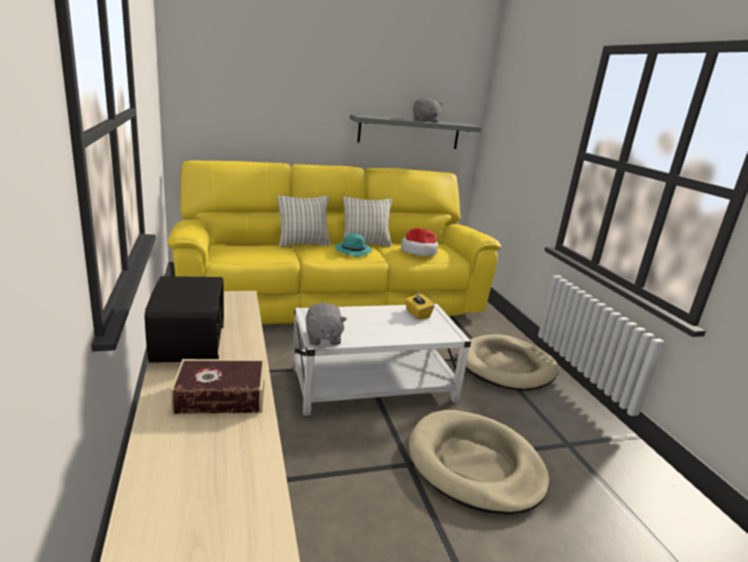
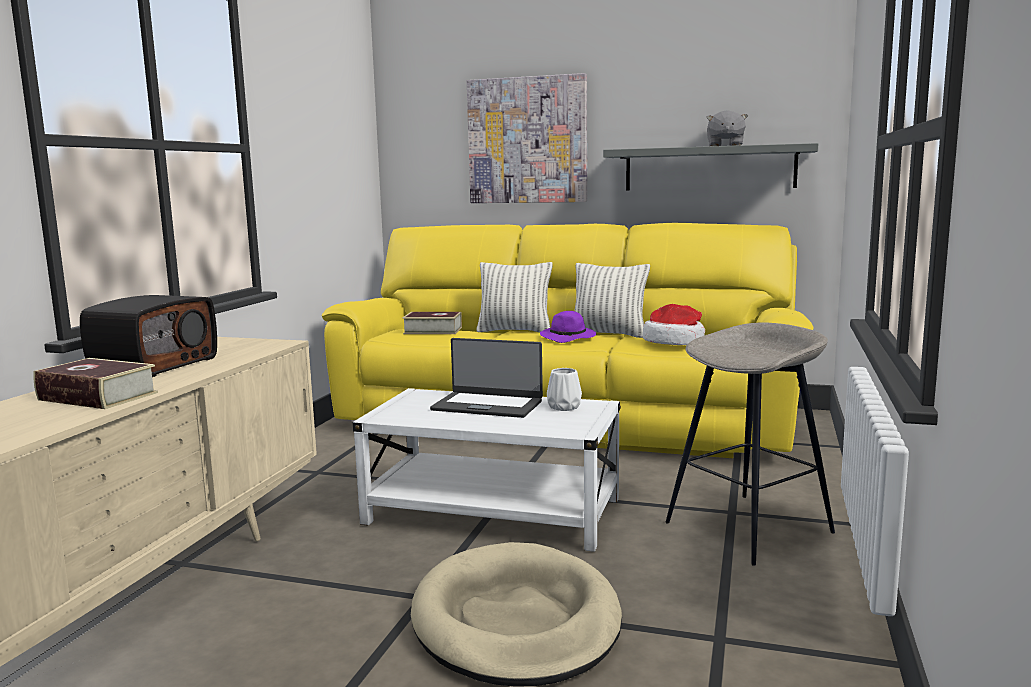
camera: 35 degrees right, 10 degrees down
(250, 248) = (433, 330): none -> book
(290, 99) = (527, 140): none -> picture
(323, 338) = (389, 415): grey plush toy -> none
(354, 251) = (569, 338): turquoise hat -> purple hat
(371, 318) = (487, 405): none -> laptop
(417, 314) = (565, 407): yellow tissue box -> white vase
(506, 366) = (749, 527): beige dog bed -> grey stool

